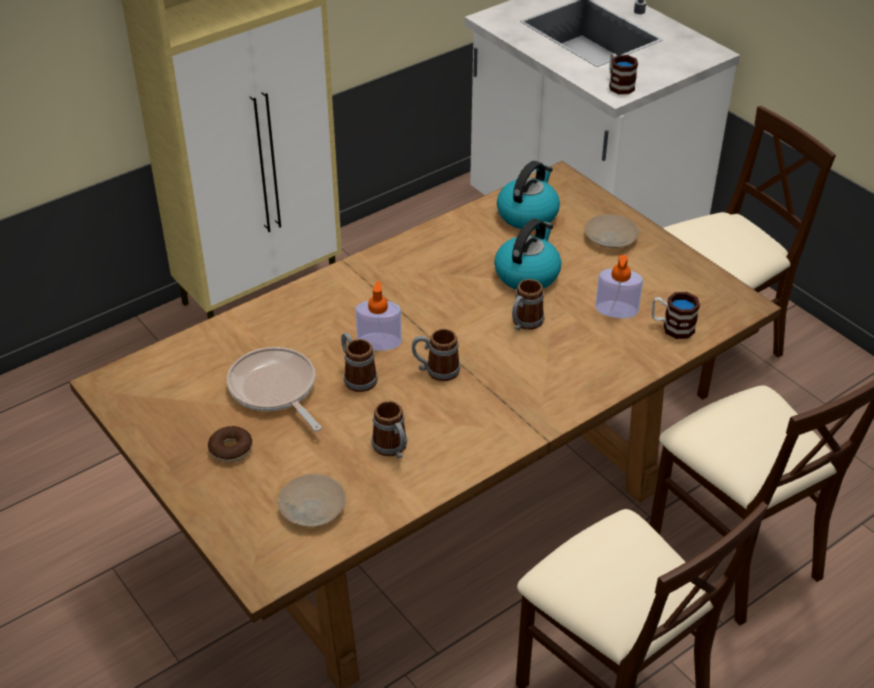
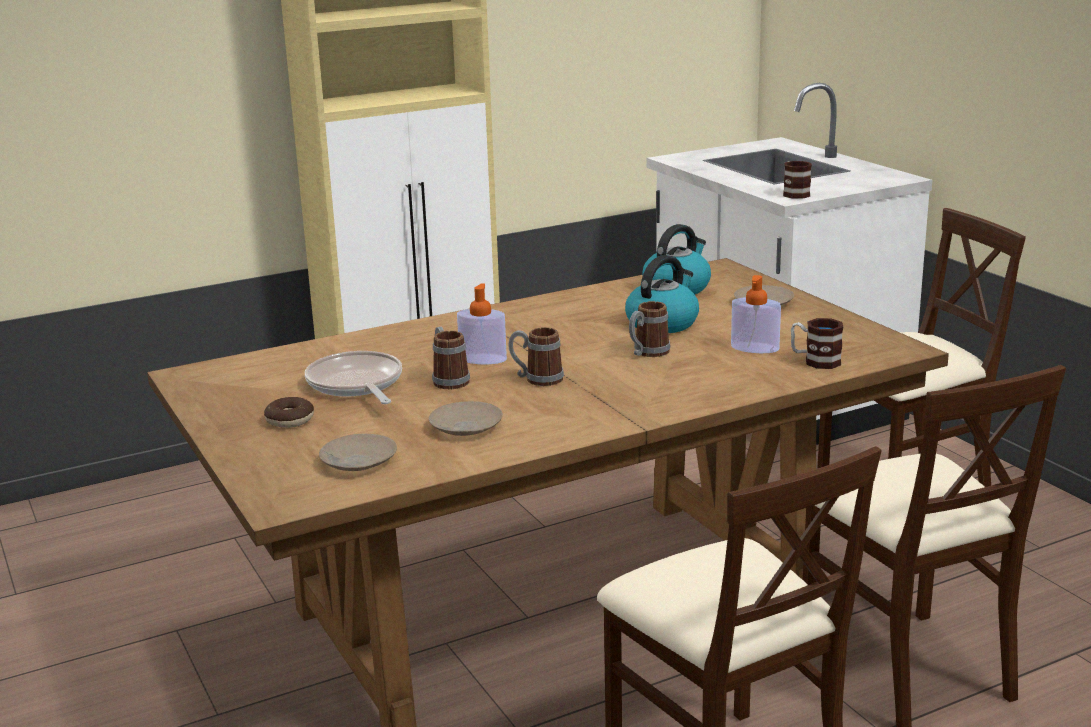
camera: 10 degrees right, 20 degrees down
(392, 449) = (466, 427): mug -> beige plate

